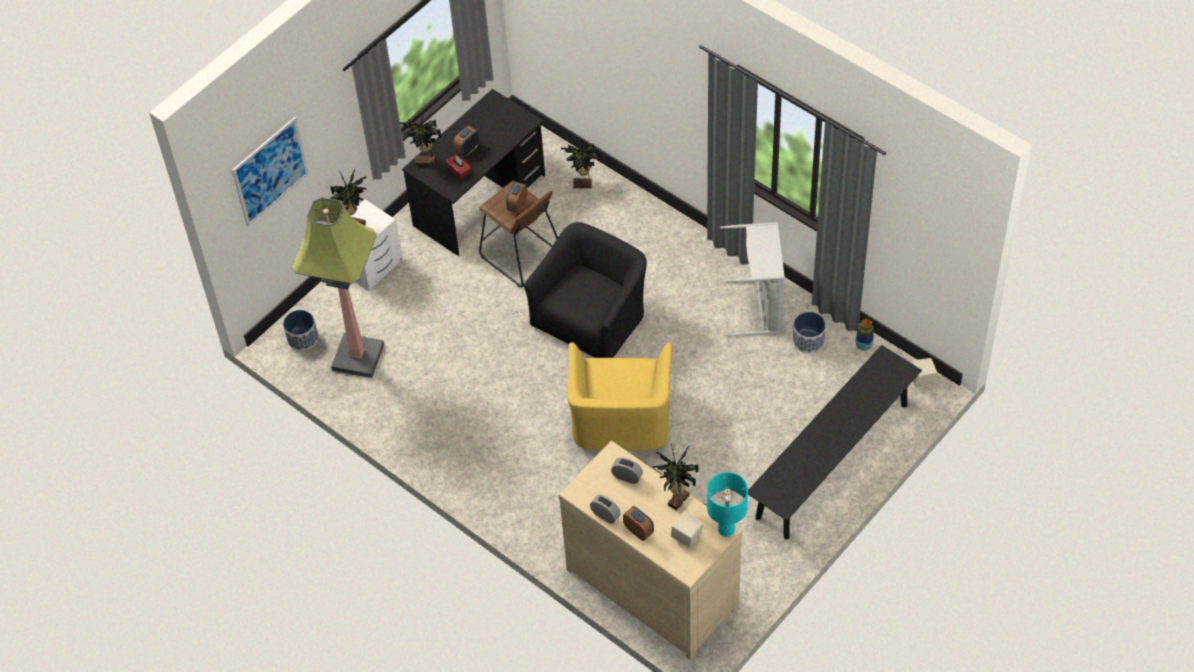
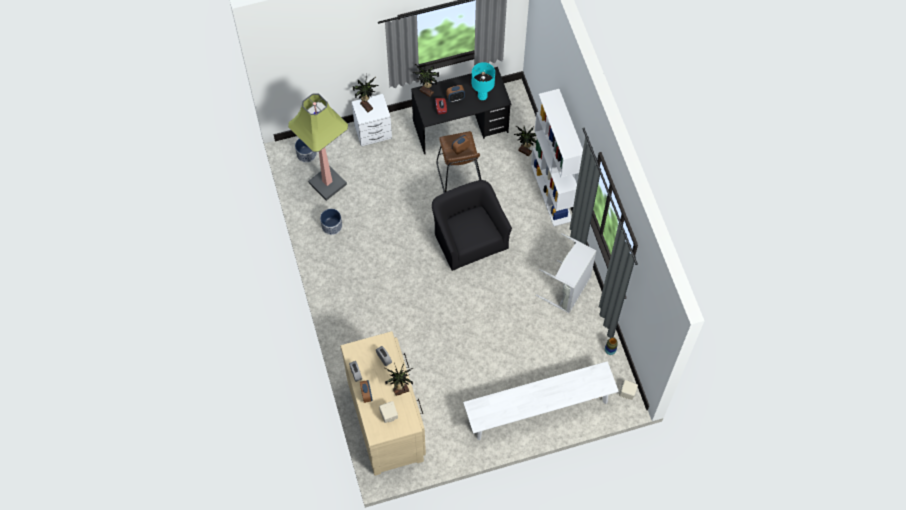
camera: 30 degrees right, 10 degrees up
(270, 171) = (311, 57): picture -> none
(591, 319) = (469, 238): black armchair -> black armchair turned 90 degrees counterclockwise
(621, 420) = (440, 310): yellow armchair -> none
(653, 212) = (552, 193): none -> white bookcase
(726, 529) = (413, 424): turquoise table lamp -> turquoise table lamp (482, 96)
(808, 340) = (580, 327): planter -> planter (331, 226)
(832, 460) = (538, 409): black bench -> white bench

